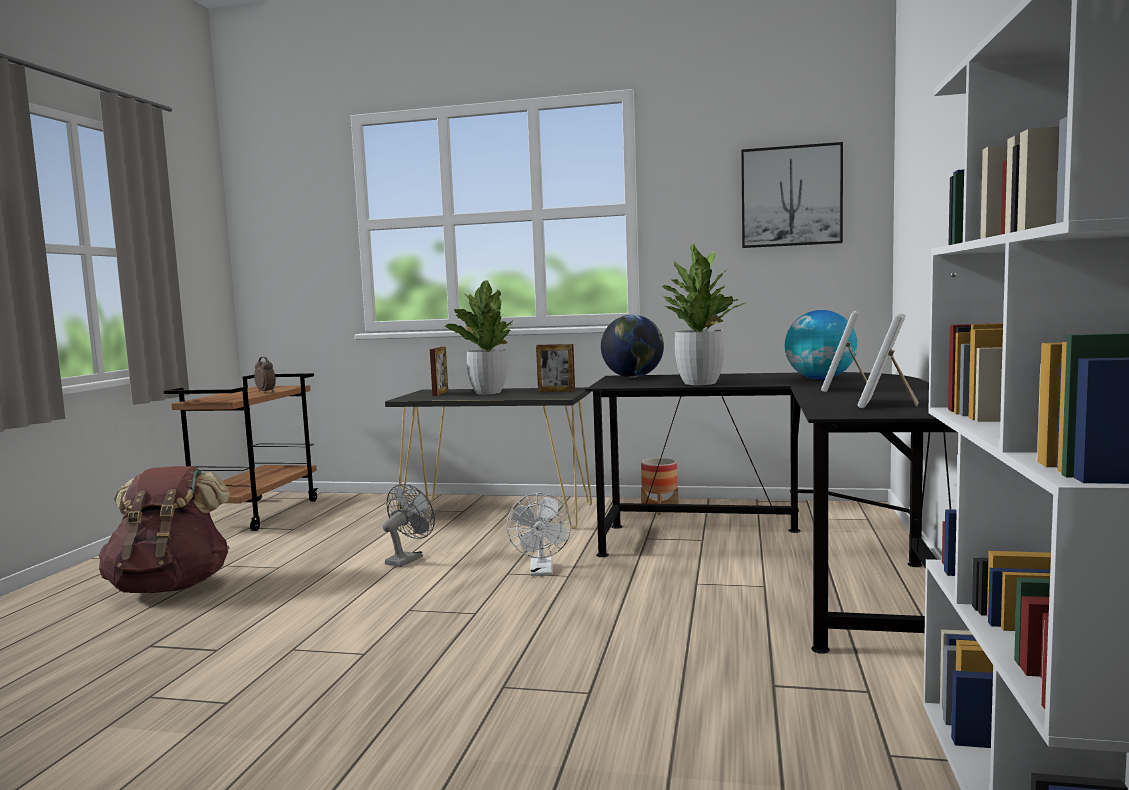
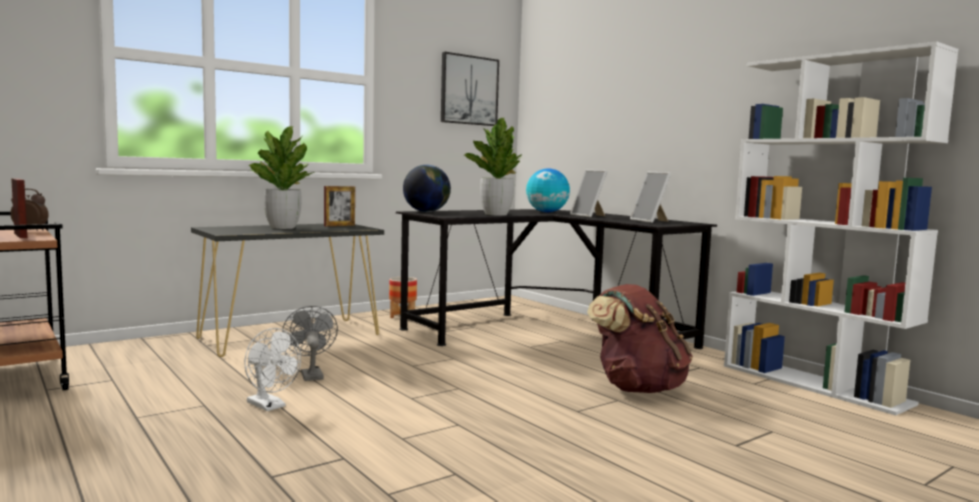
camera: 50 degrees left, 0 degrees up
(171, 587) = (132, 445): brown backpack -> brown backpack (637, 388)
(440, 393) = (238, 229): picture frame -> picture frame (20, 235)
(542, 572) = (432, 360): white fan -> white fan (270, 406)

